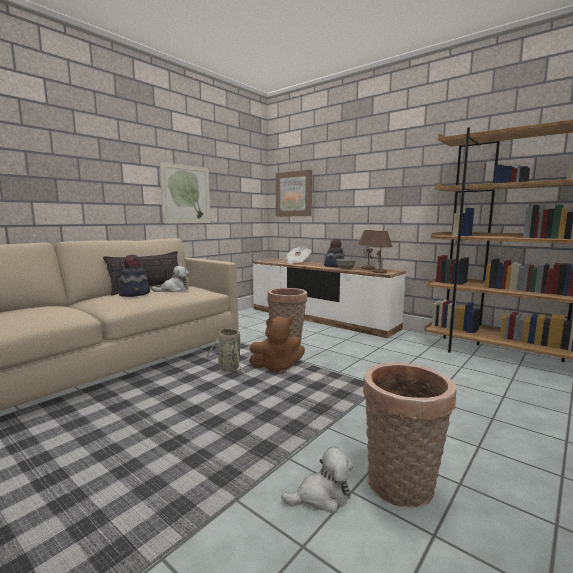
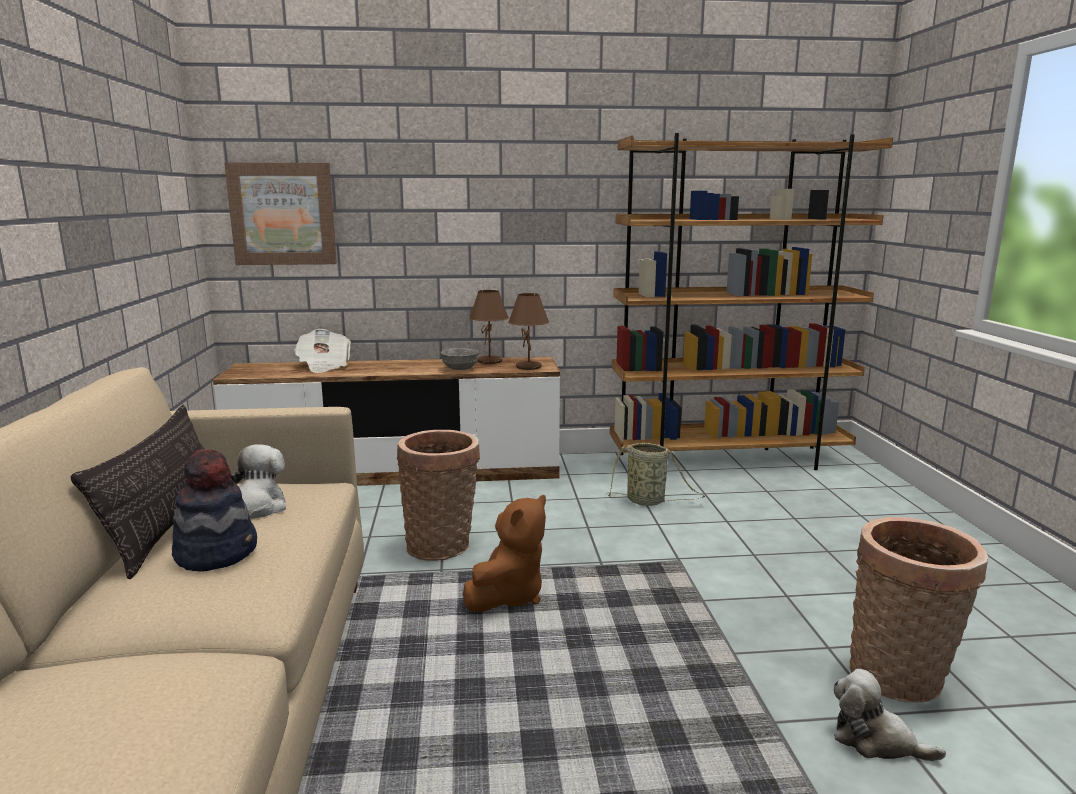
camera: 45 degrees left, 5 degrees up
(186, 194) = (83, 236): picture -> none
(230, 369) = (439, 637): basket -> basket (648, 501)
(322, 496) = (876, 741): plush toy -> plush toy turned 90 degrees counterclockwise
(334, 266) = (421, 365): hat -> none

